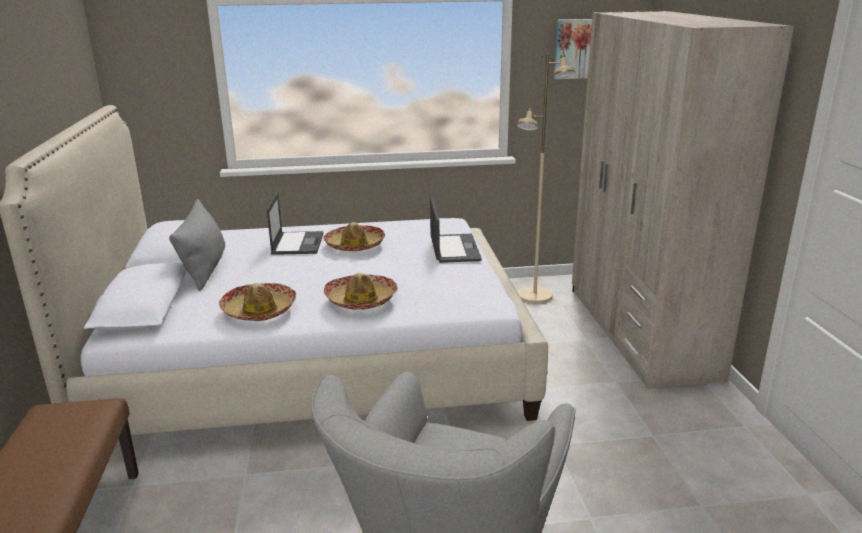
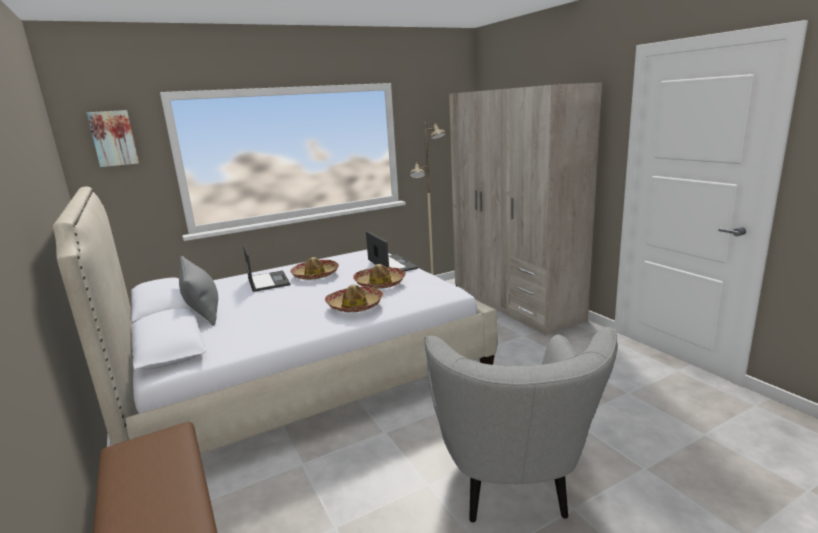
camera: 20 degrees left, 5 degrees down
(259, 310) = (278, 328): hat -> hat (379, 283)
(573, 49) = (433, 121): picture -> picture (113, 138)

